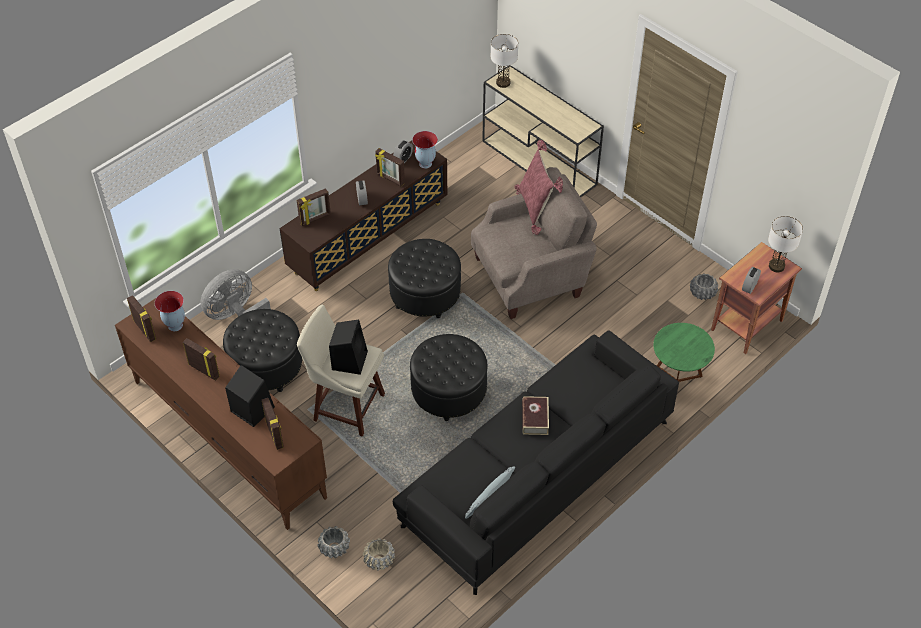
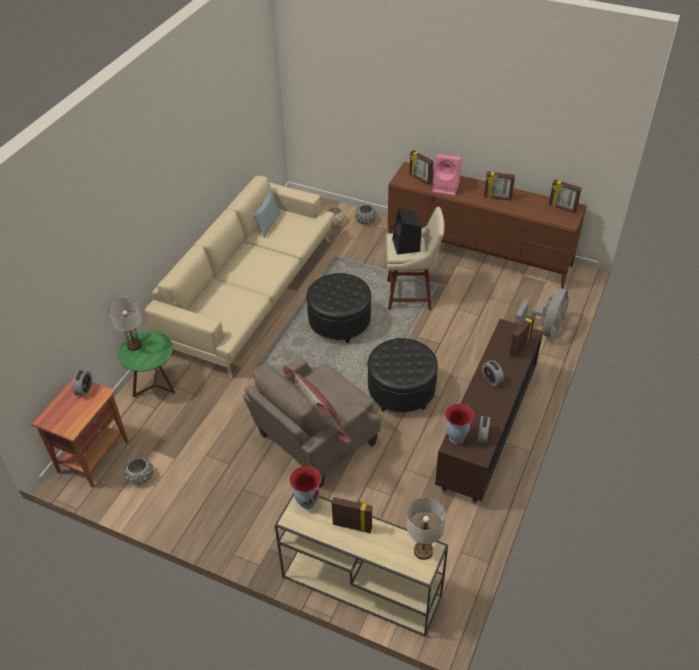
camera: 160 degrees right, 5 degrees down
(175, 326) = (544, 215): vase -> vase (307, 502)
(251, 409) = (446, 187): black speaker -> pink speaker
(266, 368) = (489, 301): black ottoman -> none
(390, 179) = (480, 409): picture frame -> picture frame (352, 525)
(535, 419) = (255, 277): book -> none
(536, 473) = (251, 293): black sofa -> beige sofa
(776, 266) = (57, 417): table lamp -> table lamp (134, 345)

